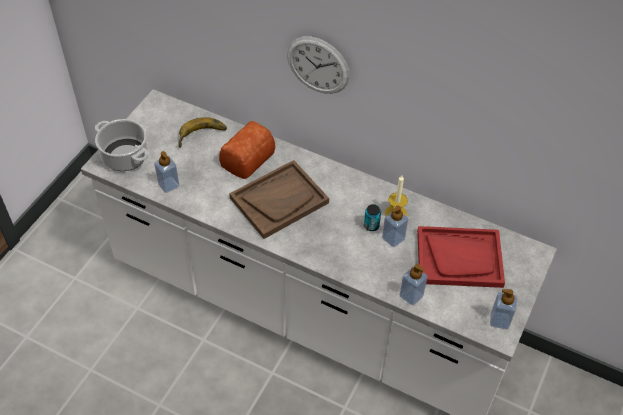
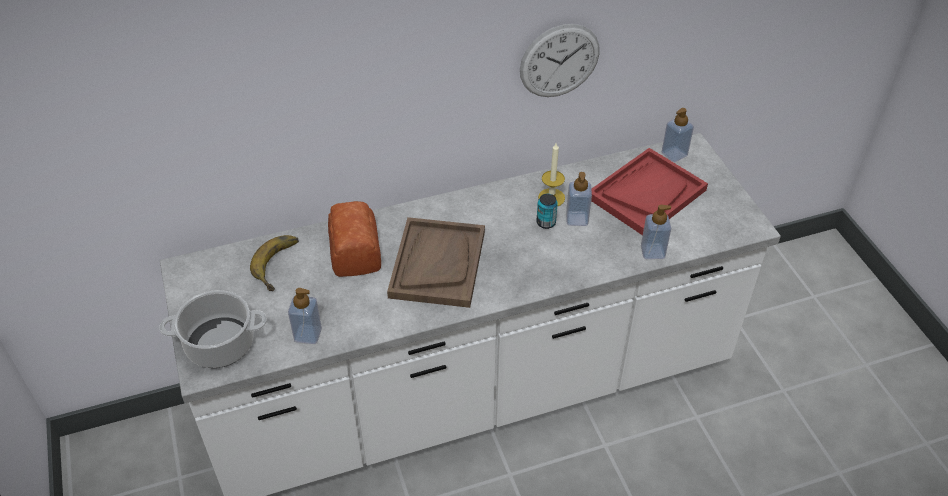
camera: 45 degrees left, 5 degrees down
(318, 65) = (399, 81): wall clock -> wall clock (559, 61)
(499, 320) = (737, 216): soap dispenser -> soap dispenser (674, 154)

